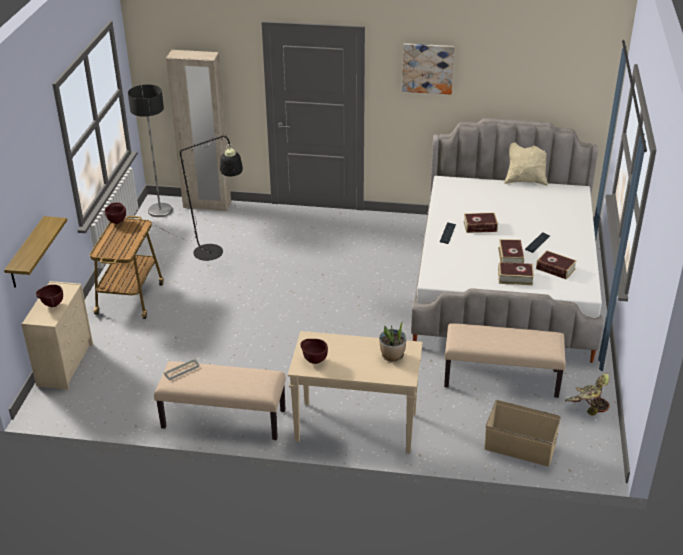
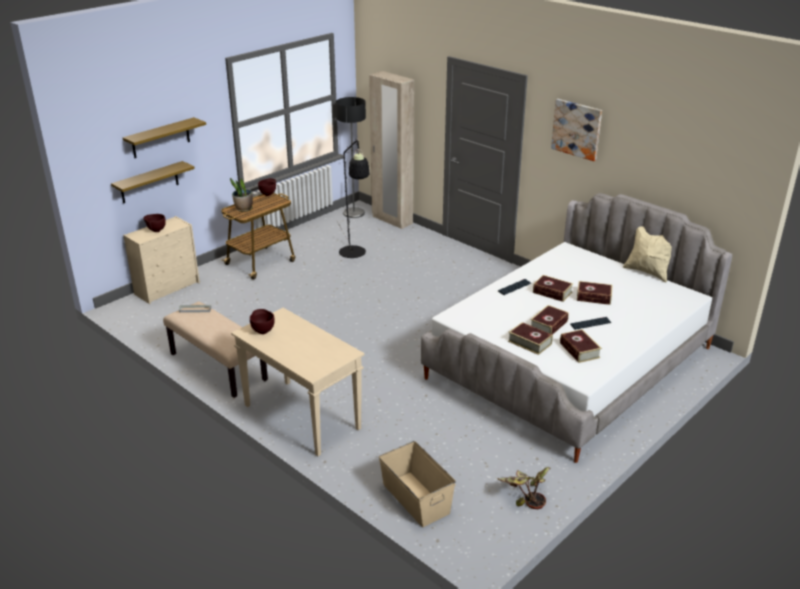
camera: 35 degrees right, 5 degrees down
(27, 198) = (160, 138): none -> shelf
(392, 356) = (325, 353): potted plant -> potted plant (243, 209)
(501, 378) = (470, 436): beige bench -> none
(513, 218) = (593, 297): none -> book

